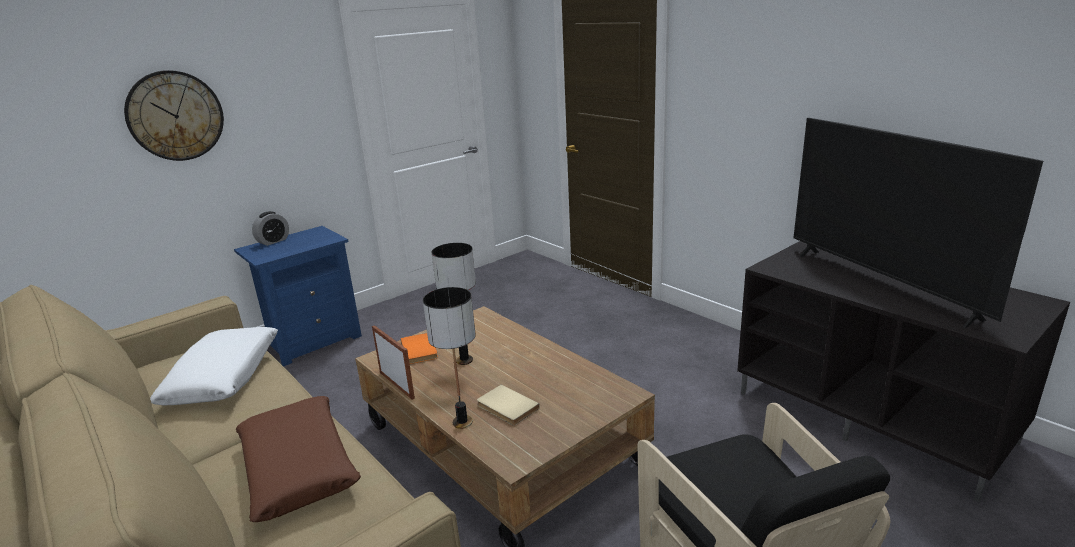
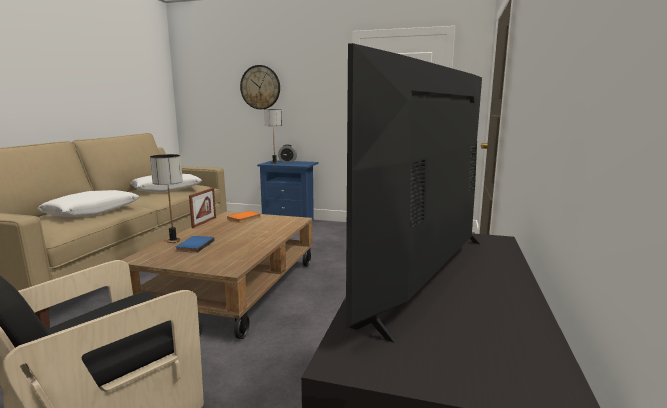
camera: 55 degrees right, 10 degrees down
(299, 467) = (92, 212): brown pillow -> white pillow
(464, 360) = (241, 227): table lamp -> table lamp (274, 163)
(506, 408) = (194, 245): beige book -> blue book

